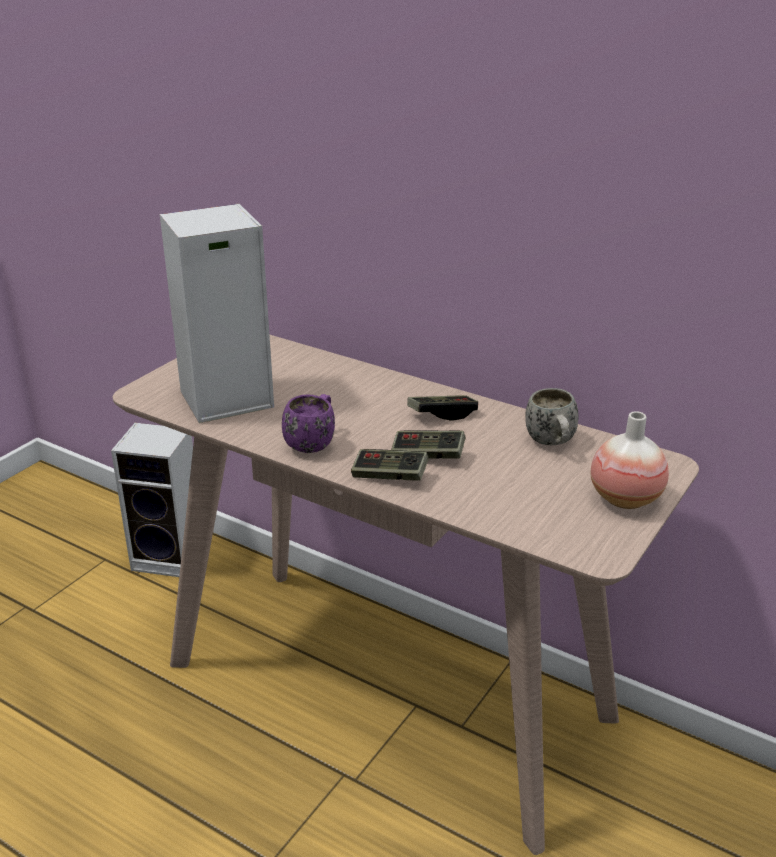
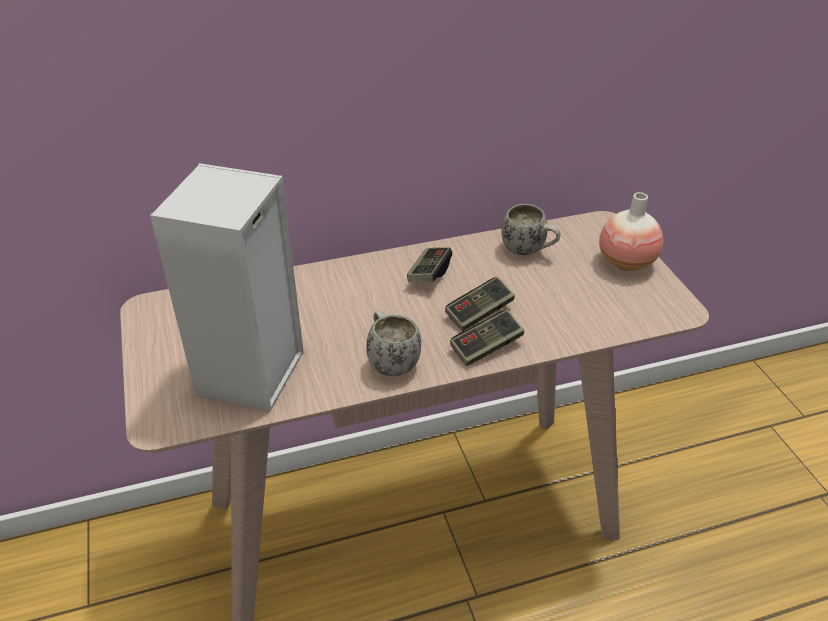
camera: 50 degrees left, 10 degrees up
(171, 557) = (101, 564): speaker -> none
(313, 443) = (390, 360): purple mug -> white mug

